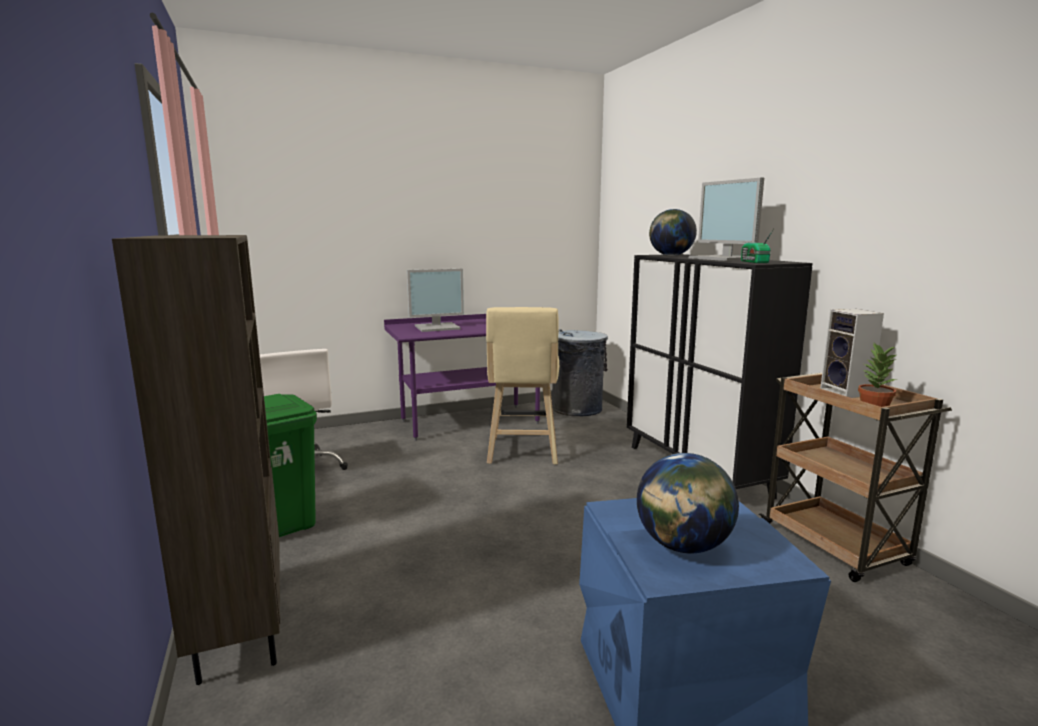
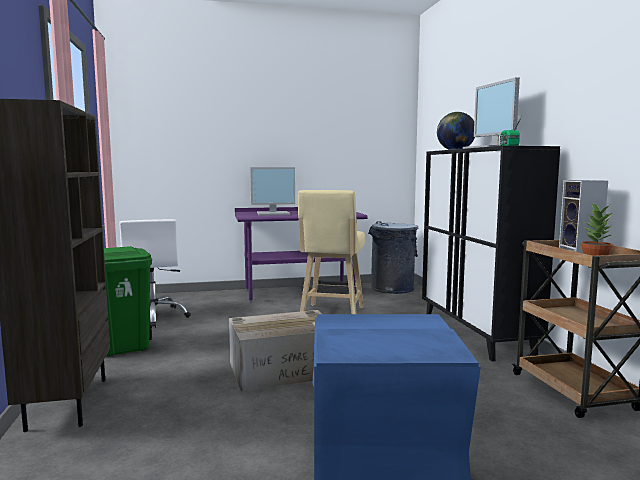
camera: 10 degrees right, 5 degrees down
(501, 543) = (284, 369): none -> cardboard box
(683, 546) = (369, 338): globe -> none

